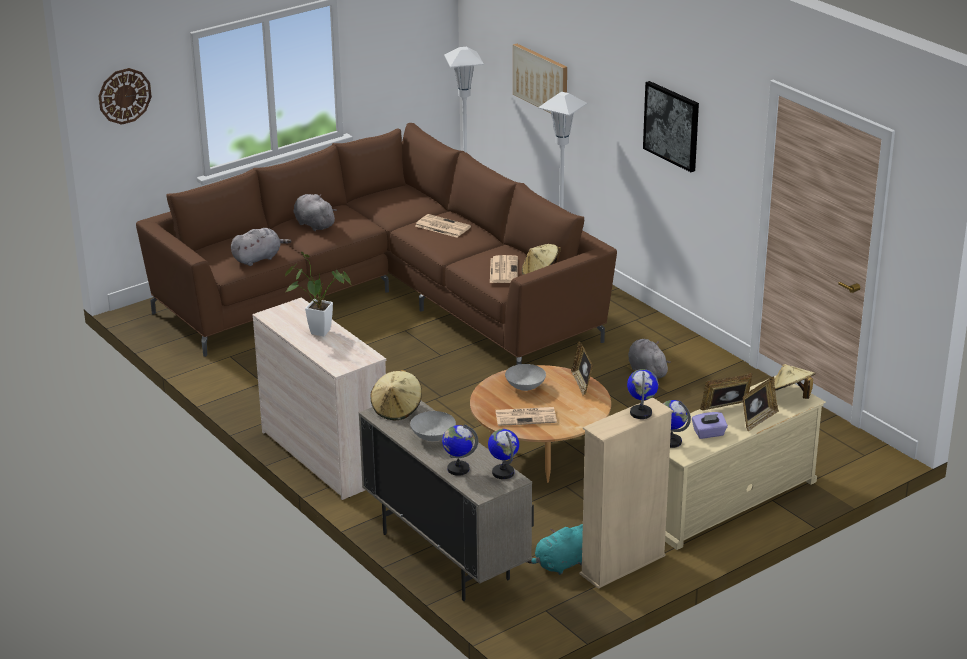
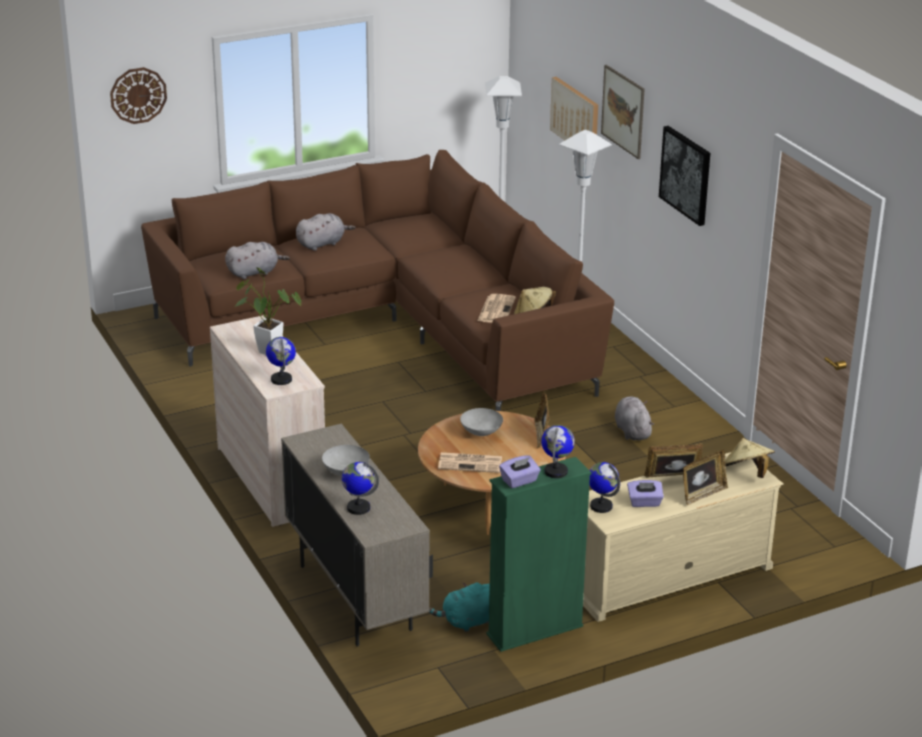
camera: 10 degrees right, 0 degrees up
(313, 224) = (322, 244): grey plush toy -> grey plush toy turned 90 degrees clockwise
(397, 409) = (321, 439): beige hat -> none
(442, 226) = (450, 259): newspaper -> none
(503, 472) = (403, 517): globe -> globe (281, 379)
(596, 71) = (623, 111): none -> picture
(611, 425) = (519, 481): none -> purple tissue box
(623, 565) = (535, 630): beige bookcase -> green bookcase

